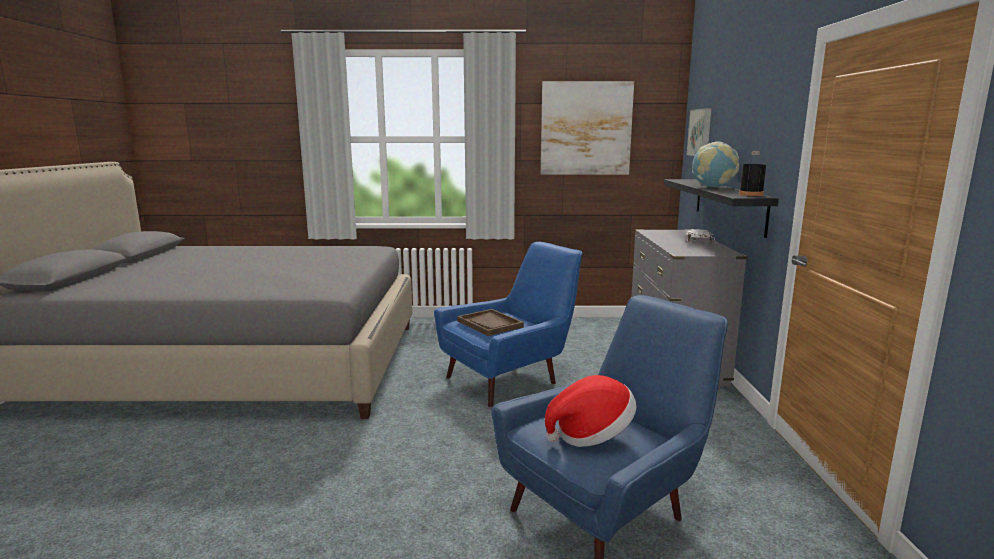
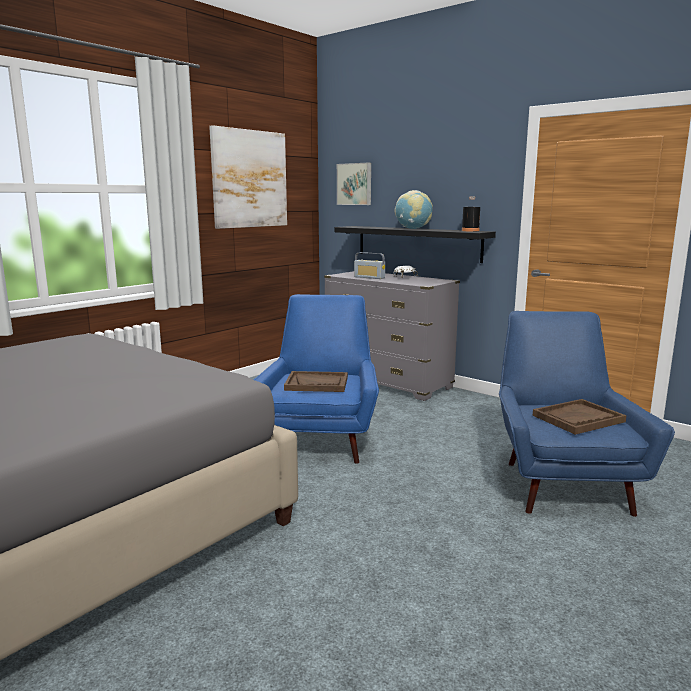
camera: 50 degrees left, 0 degrees up
(591, 435) = (578, 419): hat -> brown tray
(664, 237) = (369, 277): none -> radio

